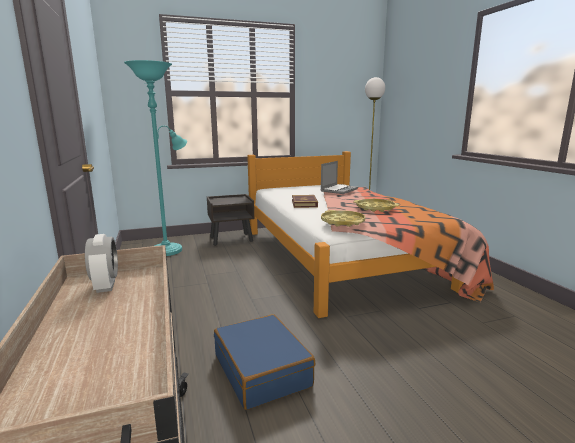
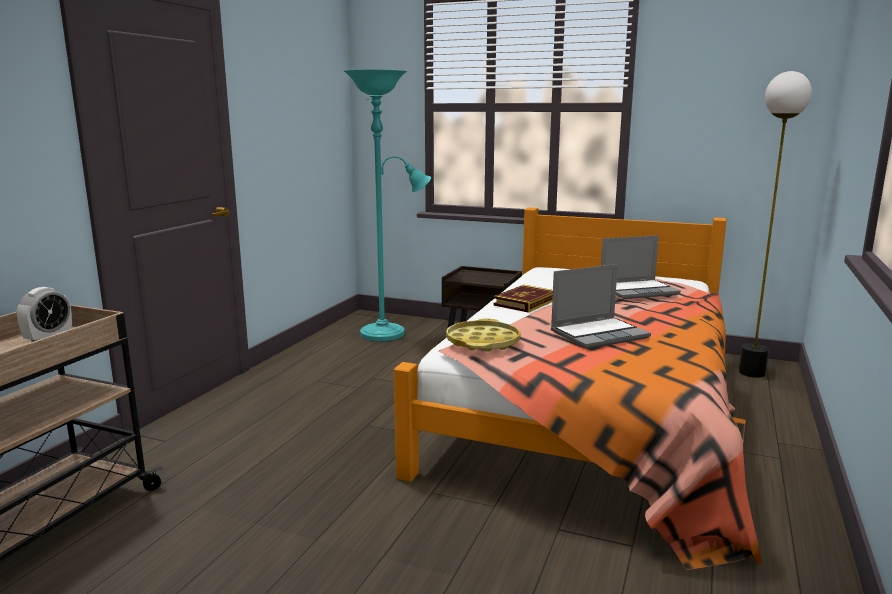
camera: 40 degrees right, 0 degrees up
(262, 370) = (242, 504): blue suitcase -> none
(375, 208) = (599, 334): yellow tray -> laptop

